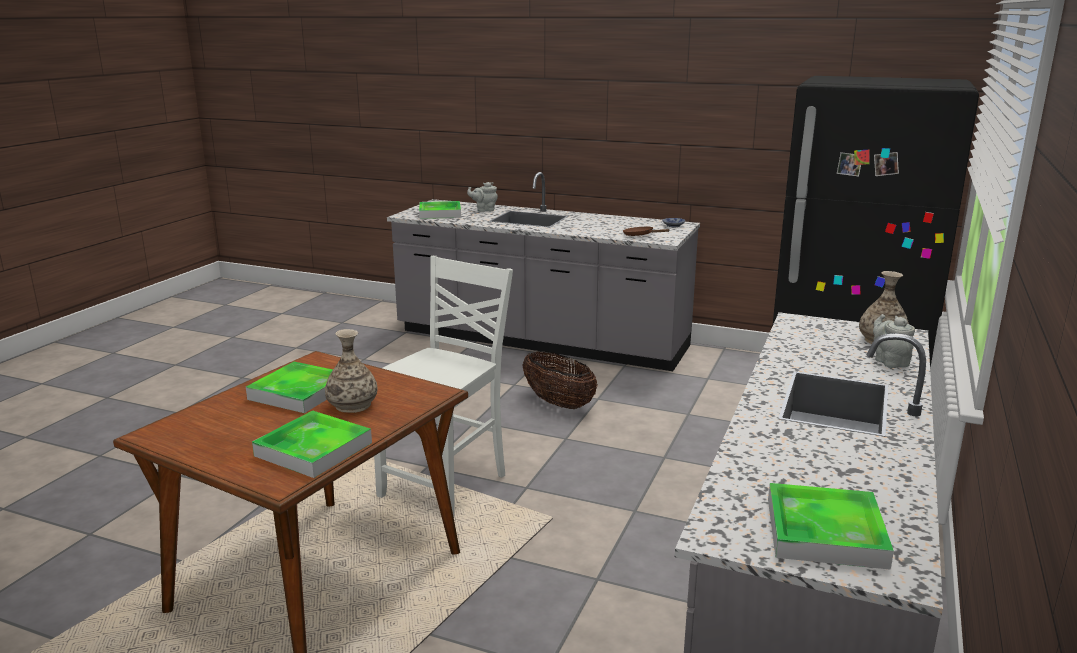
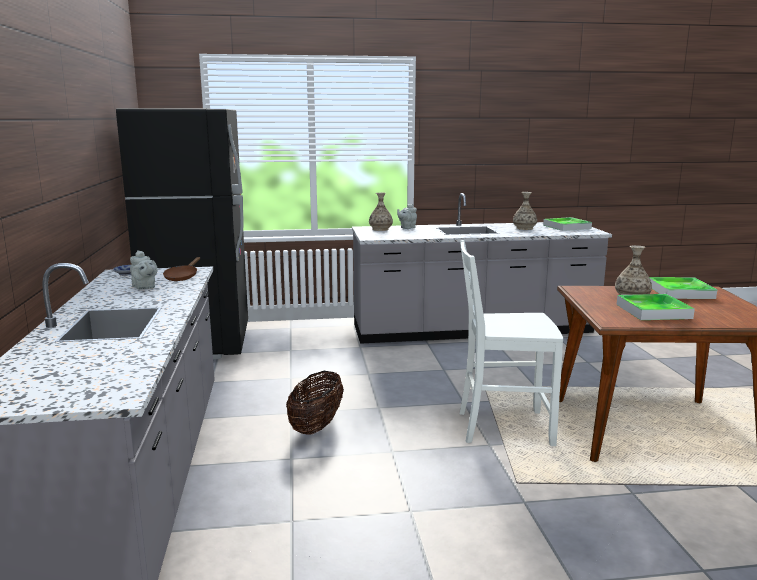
camera: 120 degrees left, 5 degrees down
(440, 213) = (92, 376): tray -> none
(484, 210) = (53, 355): grey teapot -> grey teapot (144, 287)
(828, 465) = (524, 228): none -> vase

